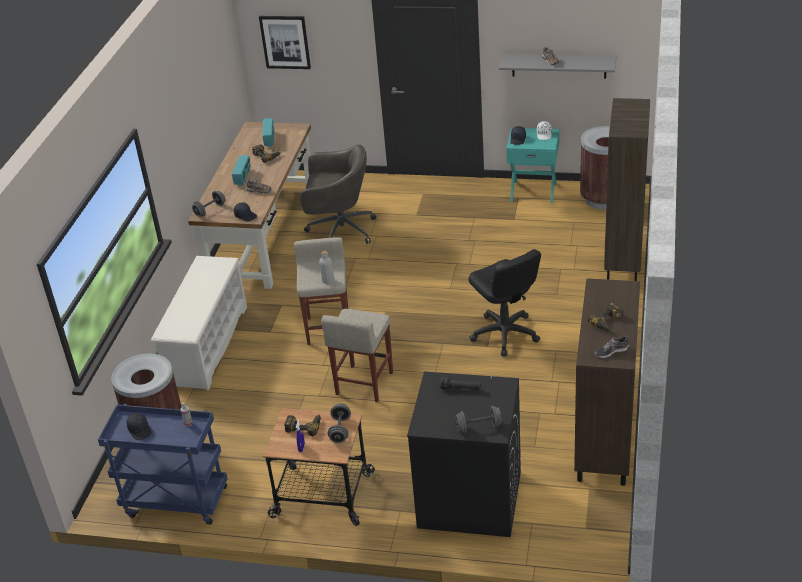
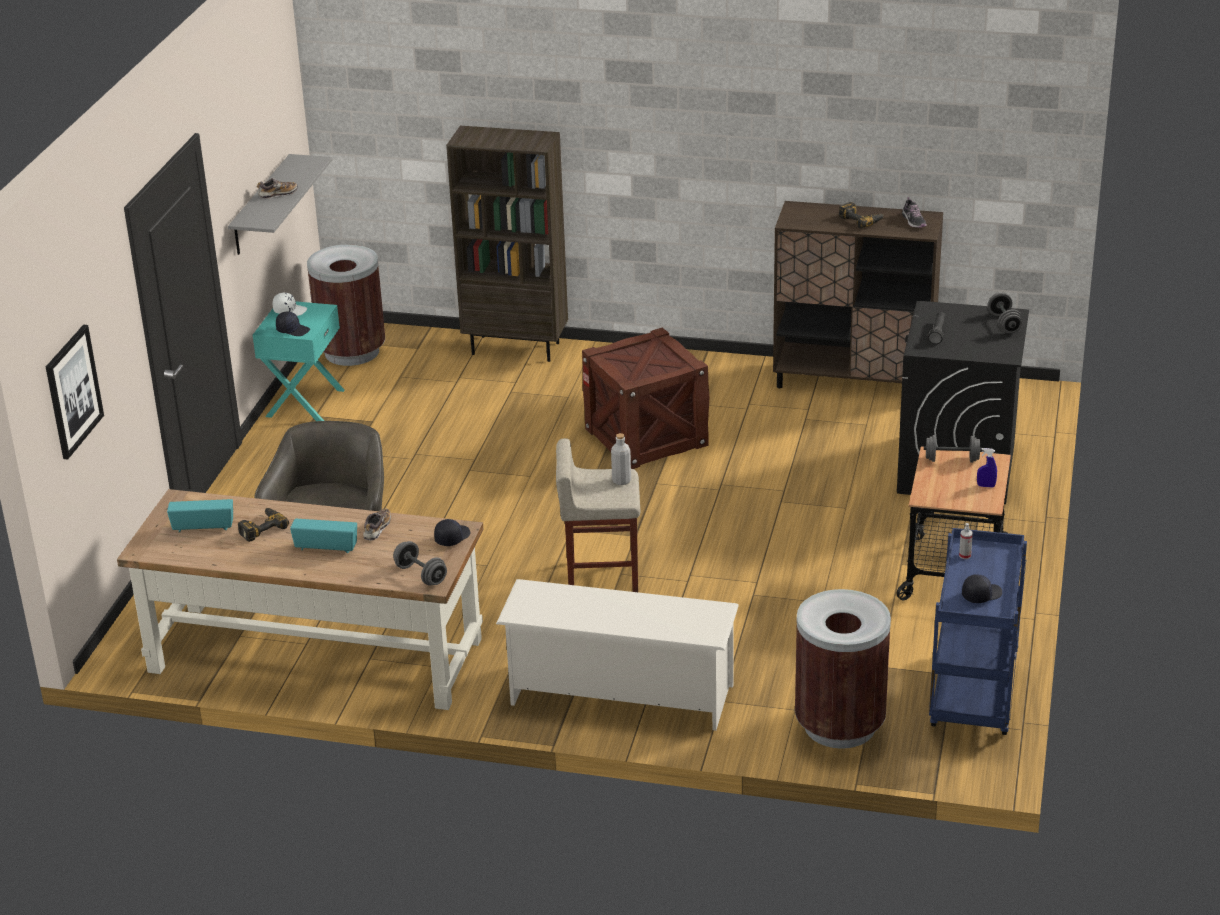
camera: 90 degrees left, 5 degrees down
(304, 426) = (944, 485): power drill -> none
(364, 384) = (735, 545): beige stool -> none
(504, 334) = (646, 437): black office chair -> crate

